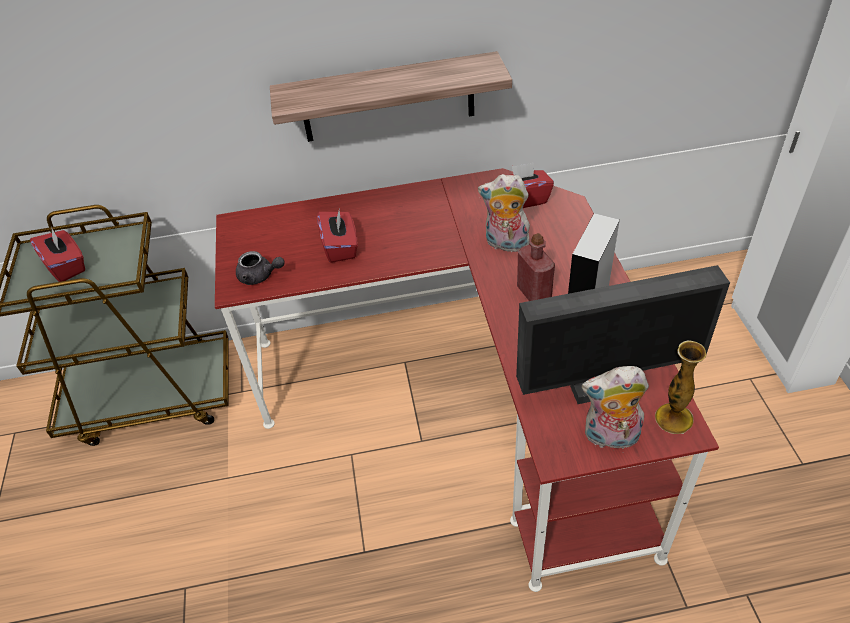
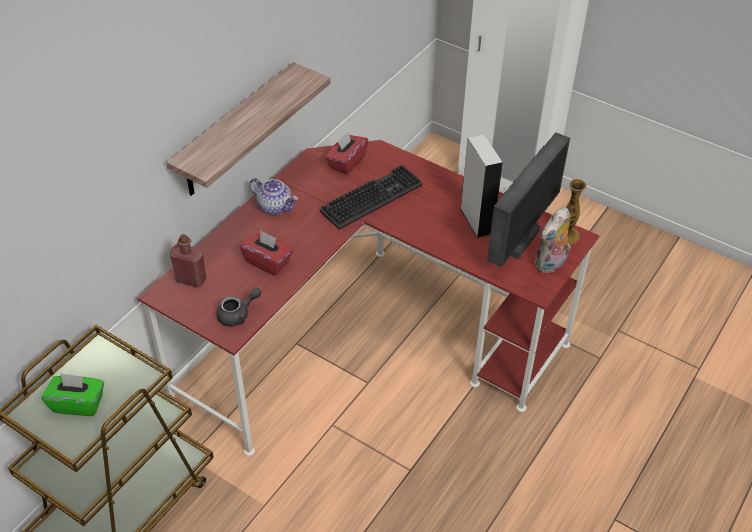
camera: 50 degrees left, 0 degrees up
(66, 266) = (78, 404): red tissue box -> green tissue box
(409, 204) = (275, 207): none -> teapot
(505, 244) = (371, 197): plush toy -> keyboard
(534, 293) = (424, 215): red bottle -> red bottle (191, 279)

